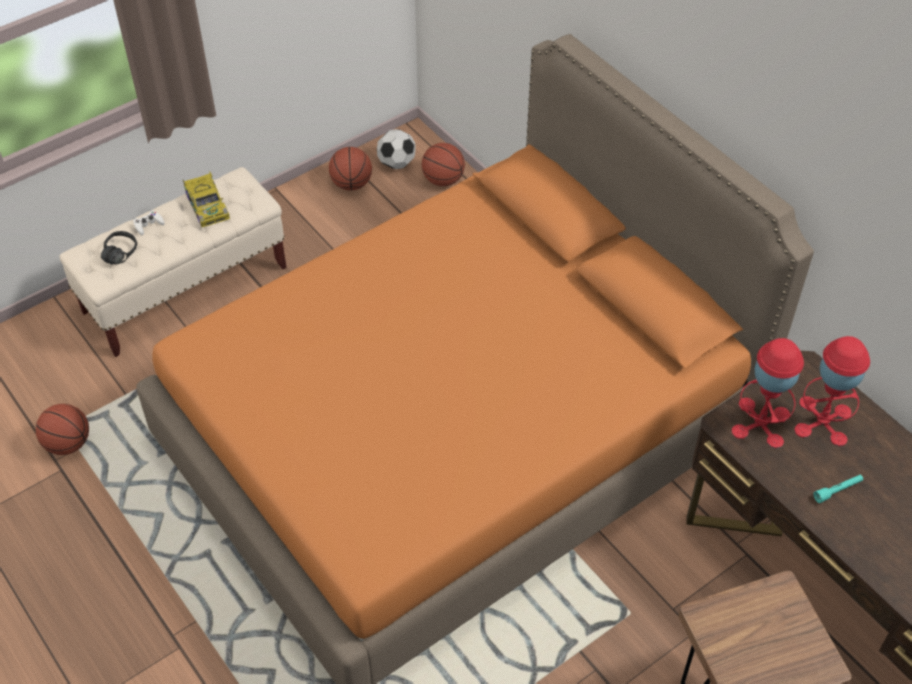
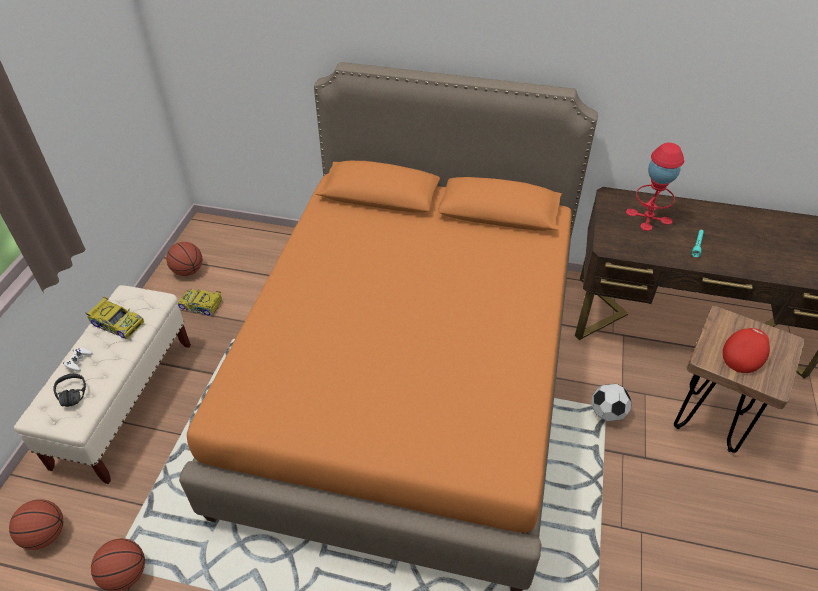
camera: 40 degrees left, 5 degrees down
(331, 230) = (201, 305): none -> toy car
(397, 163) = (208, 244): football -> football (607, 413)
(443, 180) = (248, 238): basketball -> basketball (45, 535)
(751, 641) = (743, 355): none -> red cap
(760, 423) = (623, 235): red table lamp -> none

